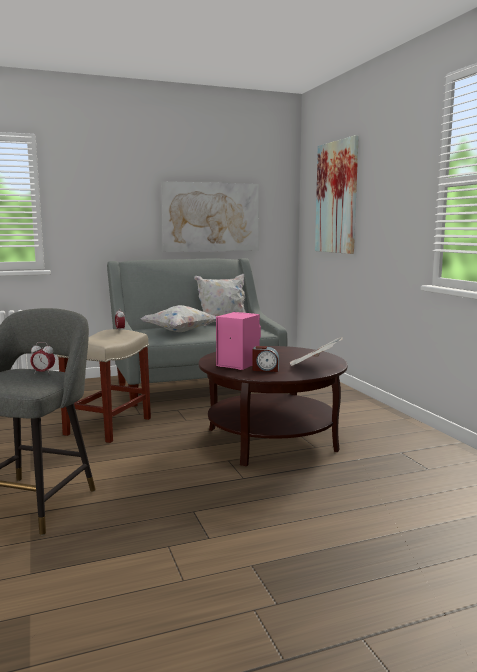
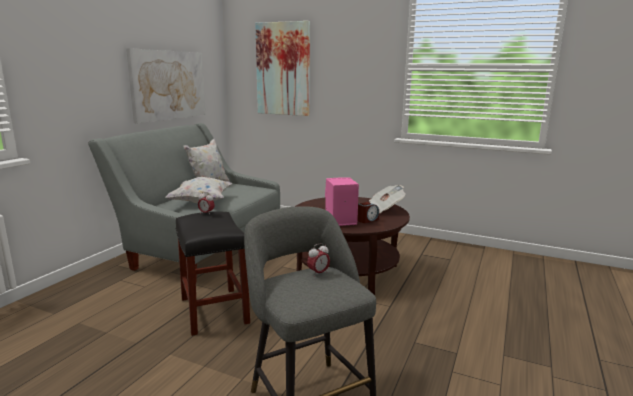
camera: 45 degrees left, 5 degrees up
(108, 427) = (214, 311): beige stool -> black stool

